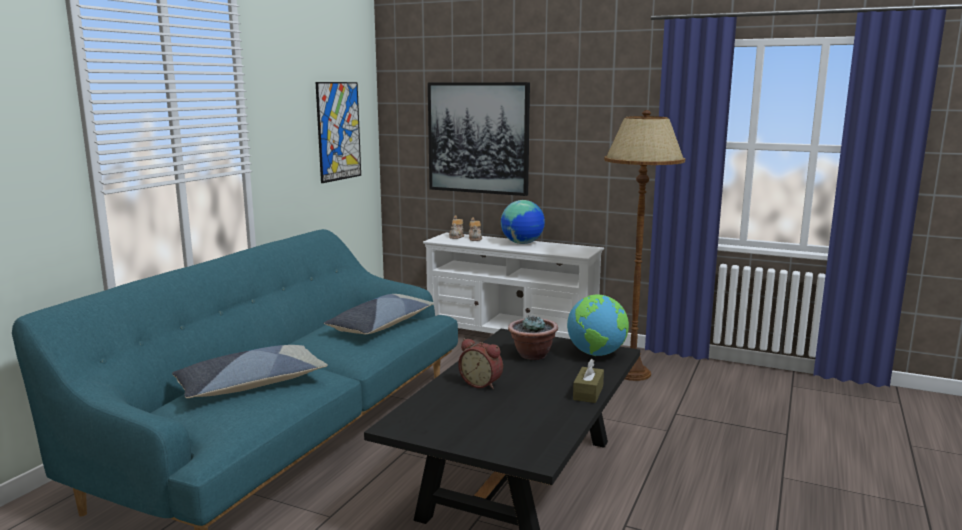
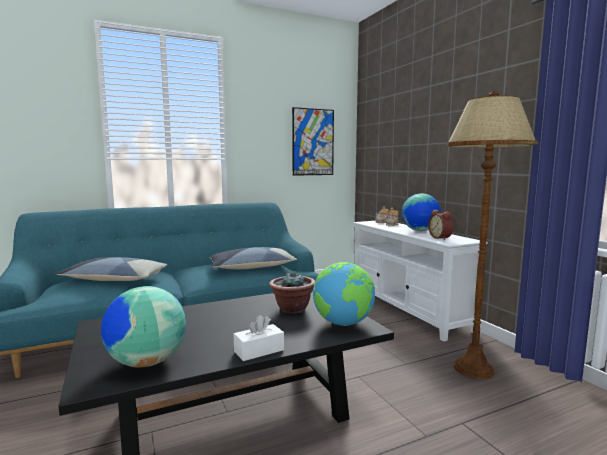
camera: 40 degrees right, 5 degrees down
(478, 138) = (406, 145): picture -> none
(482, 383) = (210, 316): alarm clock -> alarm clock (441, 238)
(532, 431) = (146, 362): none -> globe
(588, 393) = (259, 351): brown tissue box -> white tissue box

